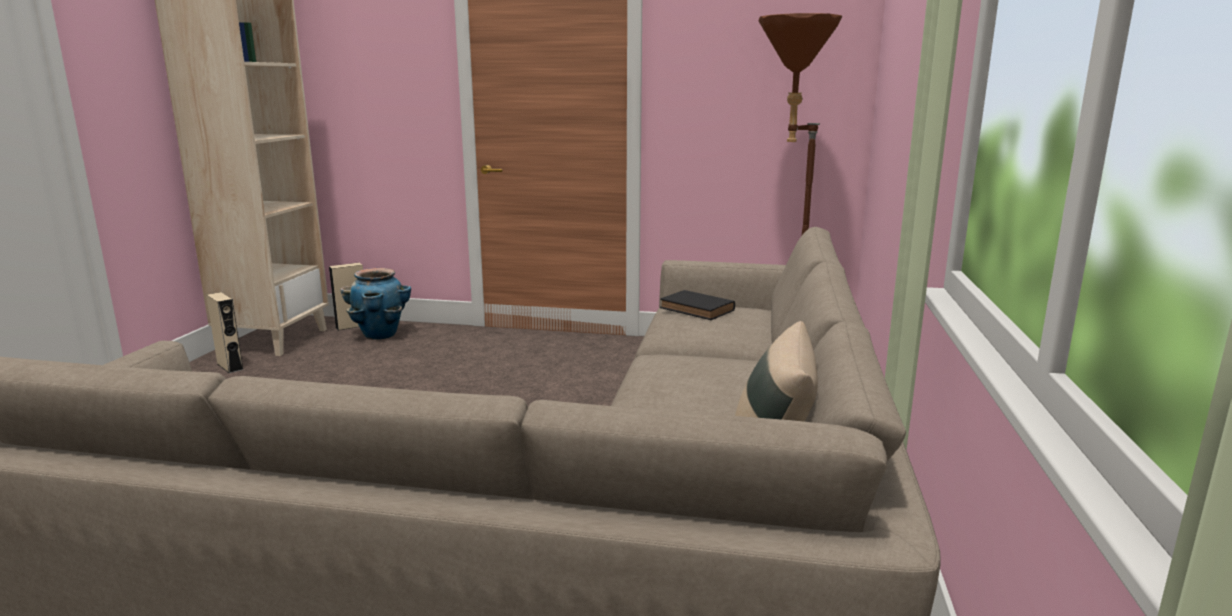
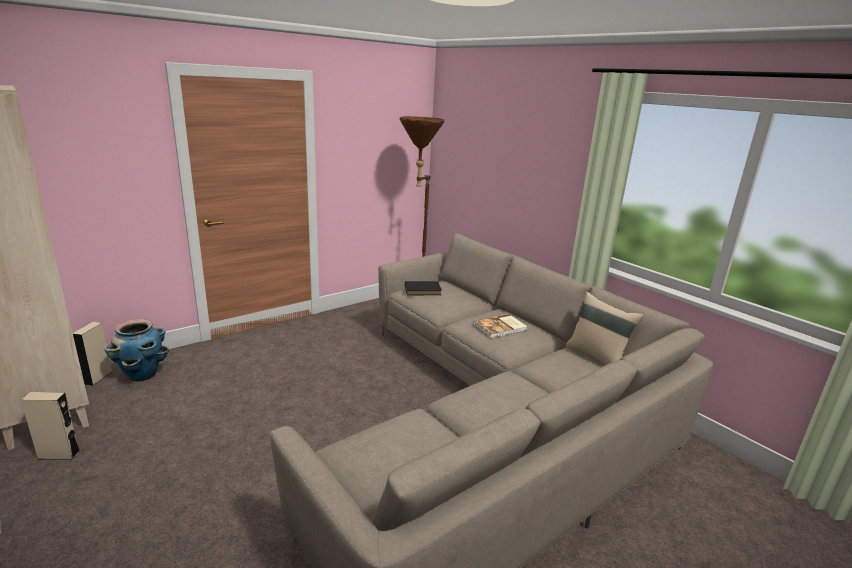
camera: 50 degrees left, 5 degrees up
(694, 377) = (500, 328): none -> book

